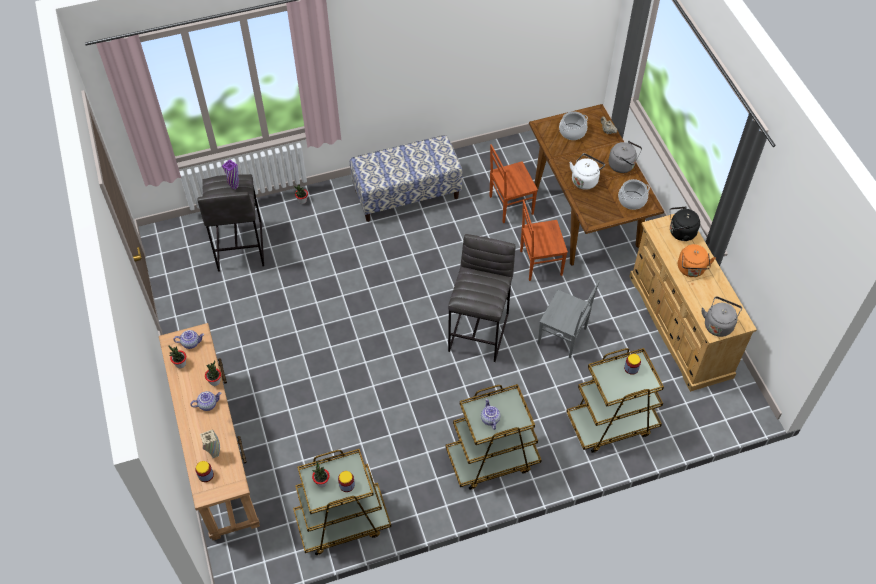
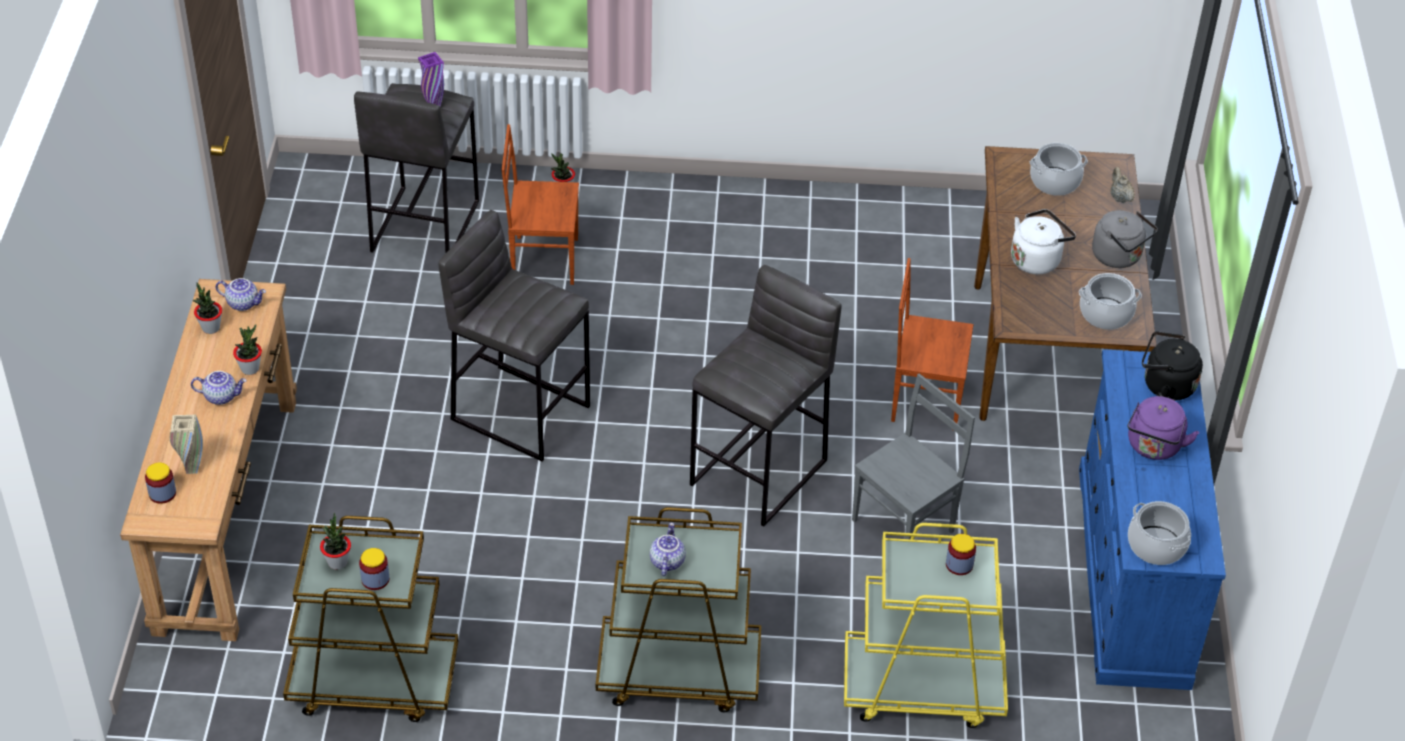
camera: 20 degrees right, 10 degrees down
(342, 339) = (520, 411): none -> grey stool
(407, 194) = (746, 229): bench -> none
(510, 205) = (919, 296): brown chair -> brown chair (543, 259)
(562, 337) = (905, 525): grey chair -> grey chair turned 90 degrees counterclockwise
(611, 423) = (922, 687): brown cart -> yellow cart
(680, 326) = (1133, 576): beige dresser -> blue dresser
(691, 270) = (1153, 447): orange kettle -> purple kettle
(718, 324) = (1157, 545): grey kettle -> cooking pot

